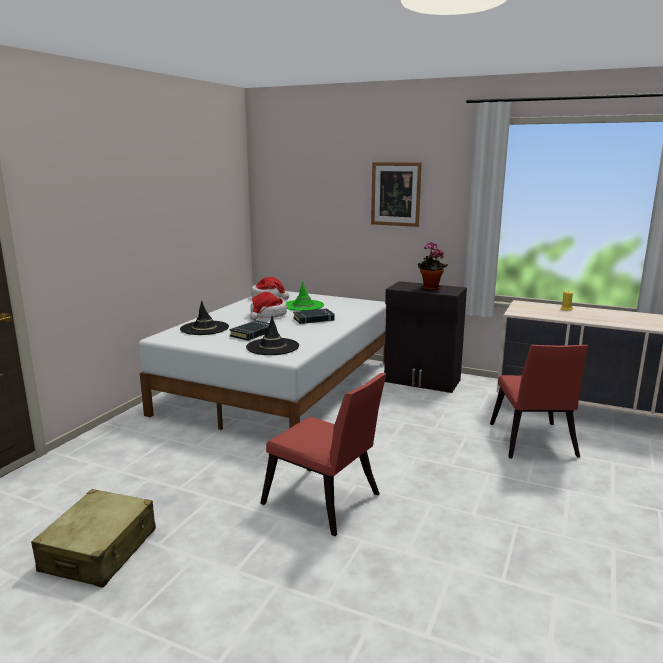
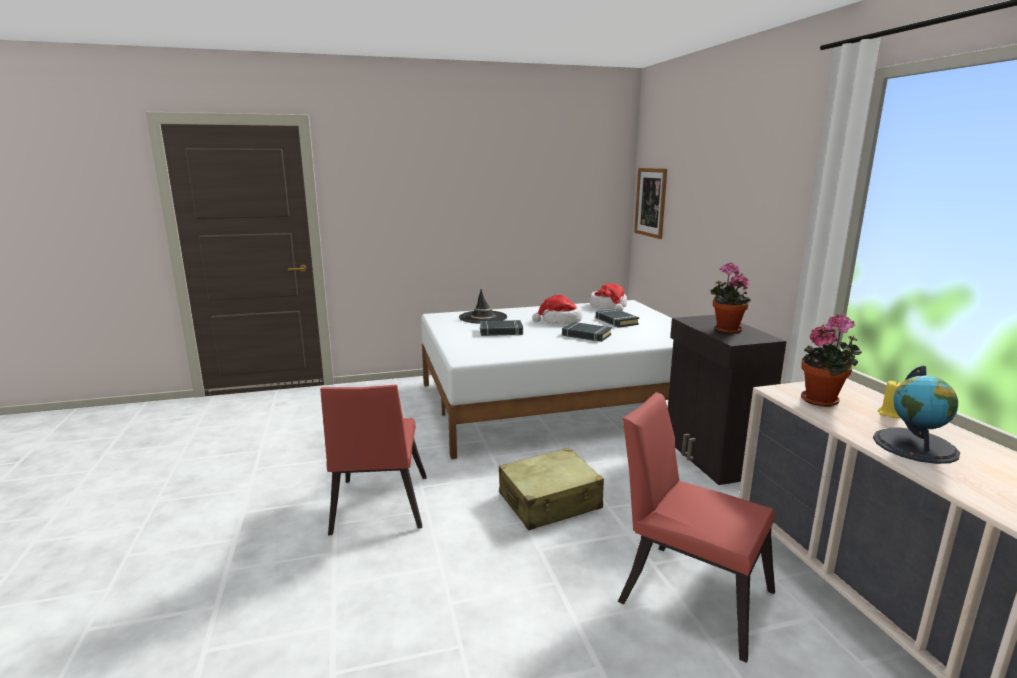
camera: 50 degrees right, 0 degrees up
(100, 550) = (232, 454): beige suitcase -> beige suitcase (550, 502)
(272, 347) = (481, 346): black hat -> none
(303, 306) = (616, 321): green hat -> black book
(396, 194) = (745, 194): picture -> picture (651, 202)
(532, 443) = (687, 591): red chair -> red chair turned 75 degrees clockwise
(538, 311) = (823, 401): none -> potted plant
(601, 317) = (915, 445): none -> globe

